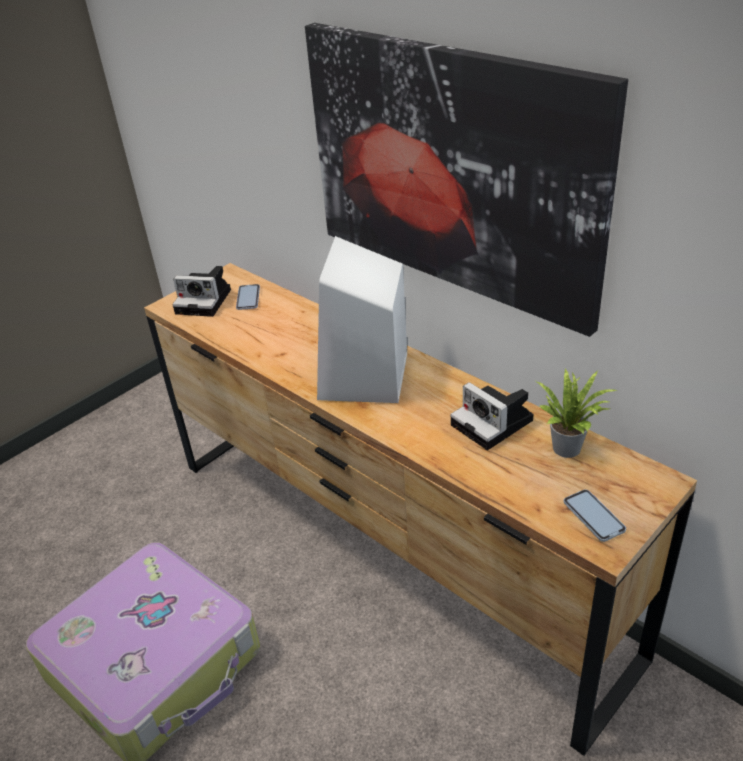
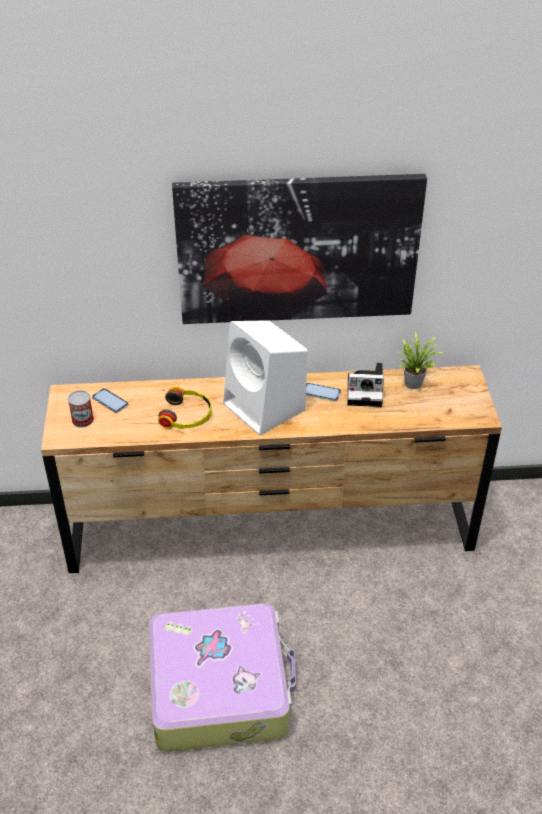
camera: 50 degrees left, 5 degrees up
(206, 301) = (82, 420): camera -> can
(285, 344) = (187, 415): none -> headphones
(593, 516) = (463, 407): phone -> phone (321, 393)

